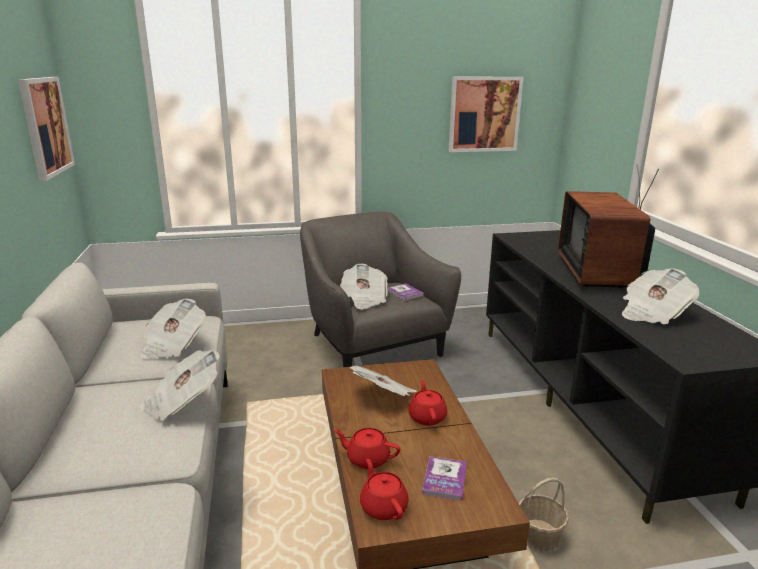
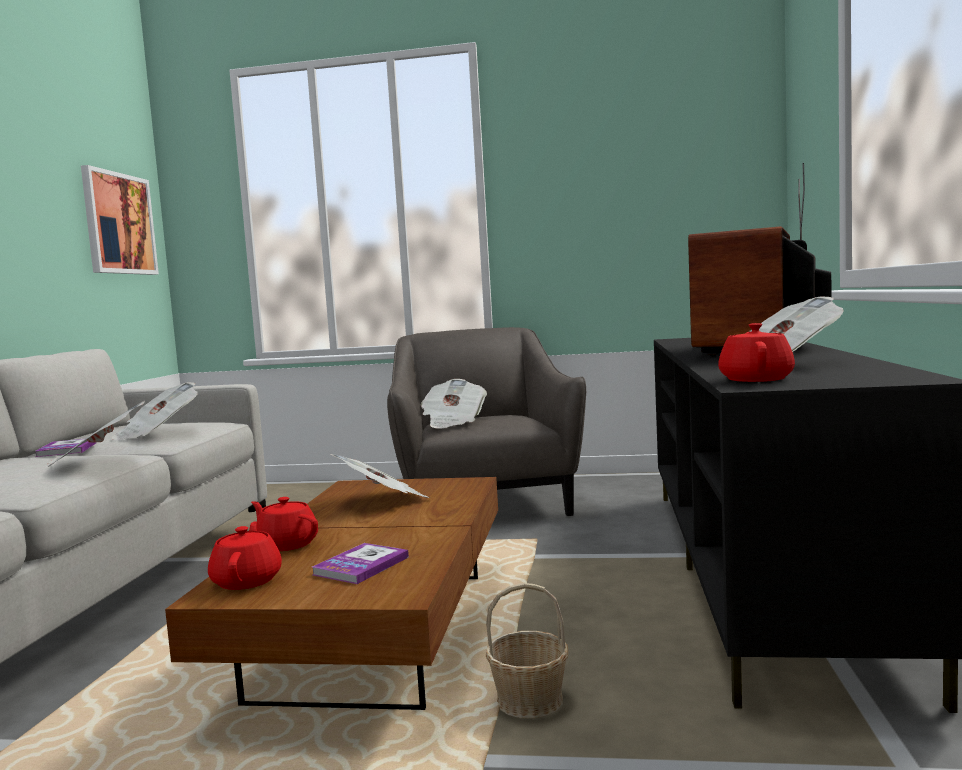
camera: 20 degrees right, 15 degrees down
(405, 293) = (514, 418): book -> book (67, 449)
(427, 417) = (415, 518): red teapot -> red teapot (756, 379)
(484, 114) = (656, 191): picture -> none

